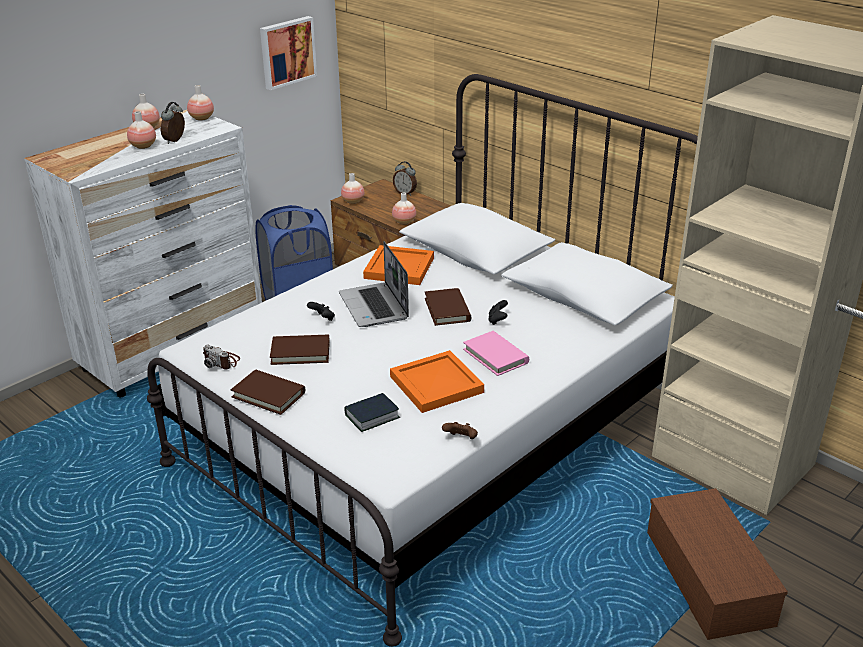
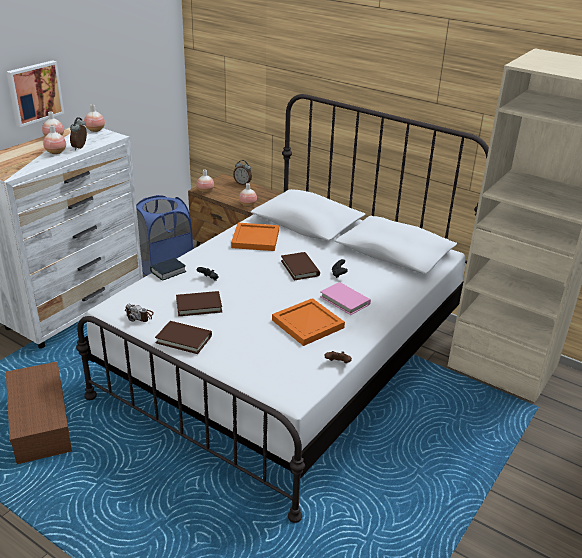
camera: 10 degrees left, 0 degrees up
(287, 52) = (151, 79): picture -> picture (34, 92)
(372, 416) = (267, 351): book -> book (168, 272)
(375, 307) = (245, 268): laptop -> none
(711, 579) = (509, 451): brown storage box -> brown storage box (42, 424)

